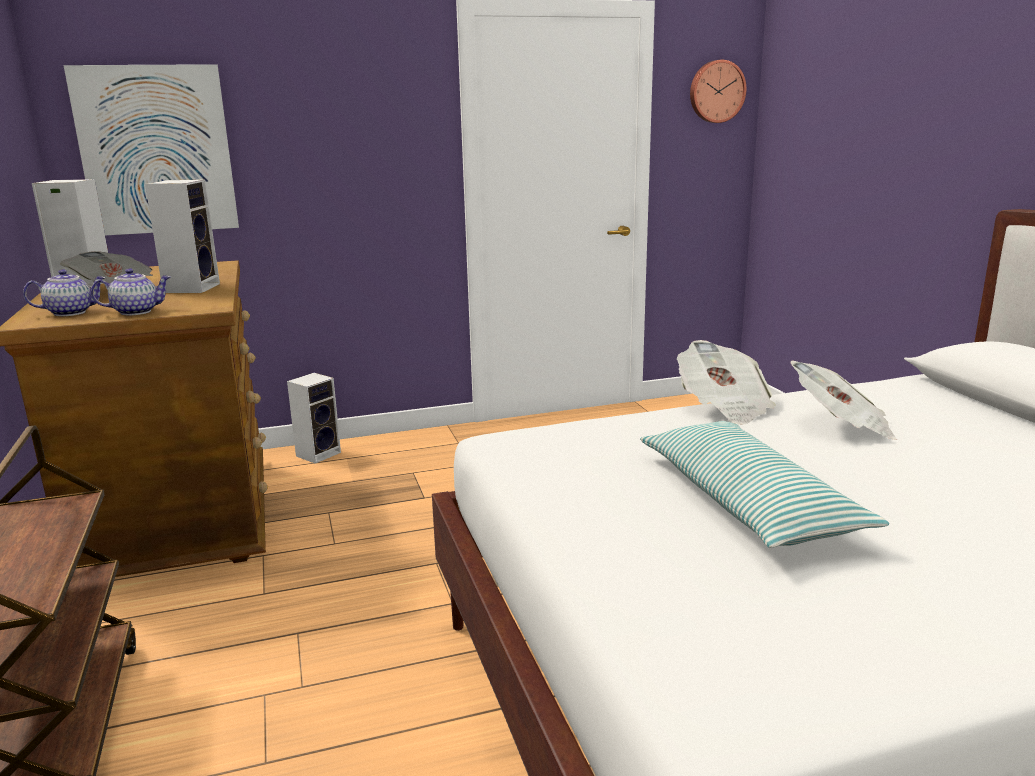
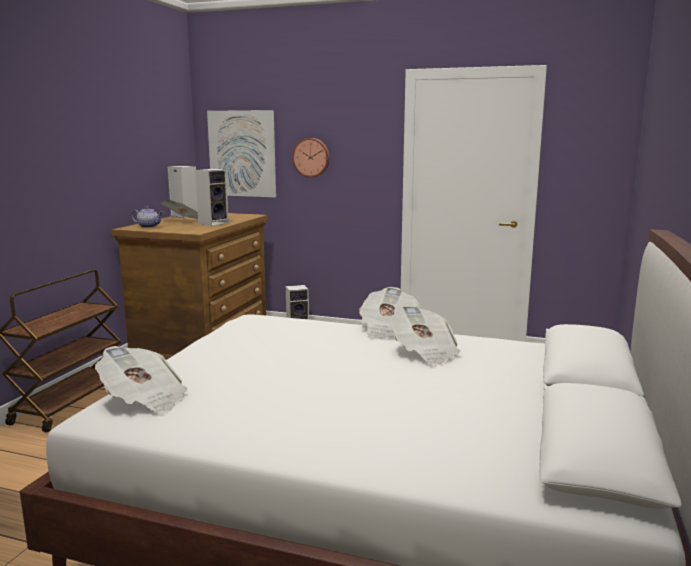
camera: 35 degrees right, 5 degrees down
(136, 311) = (168, 229): teapot -> none
(714, 649) = (144, 400): none -> newspaper
(716, 91) = (598, 128): wall clock -> wall clock (311, 157)
(747, 503) = (286, 366): pillow -> none

